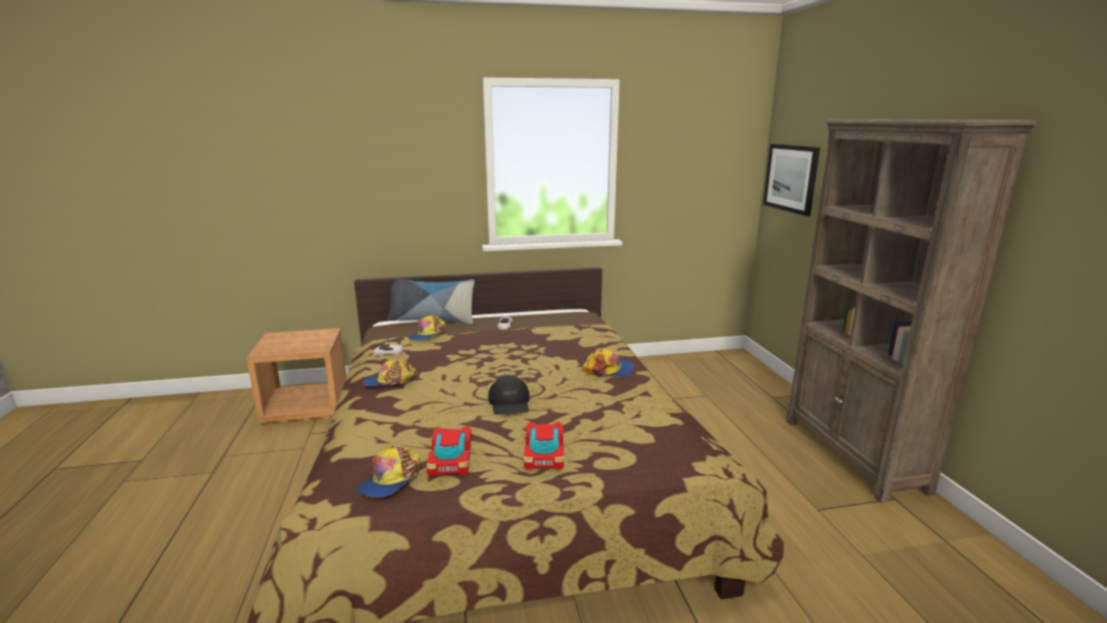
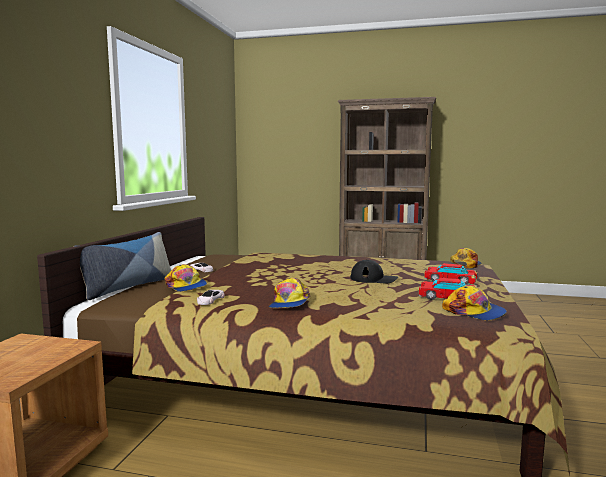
camera: 65 degrees left, 10 degrees down
(608, 370) = (342, 259): cap -> cap (465, 264)
(791, 178) = (269, 145): picture -> none

